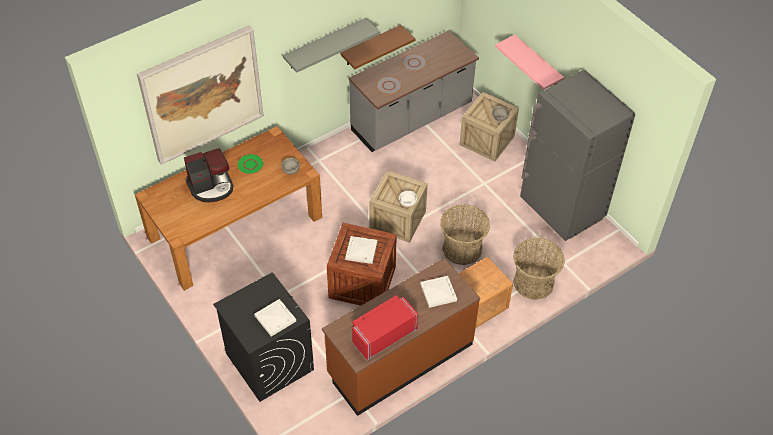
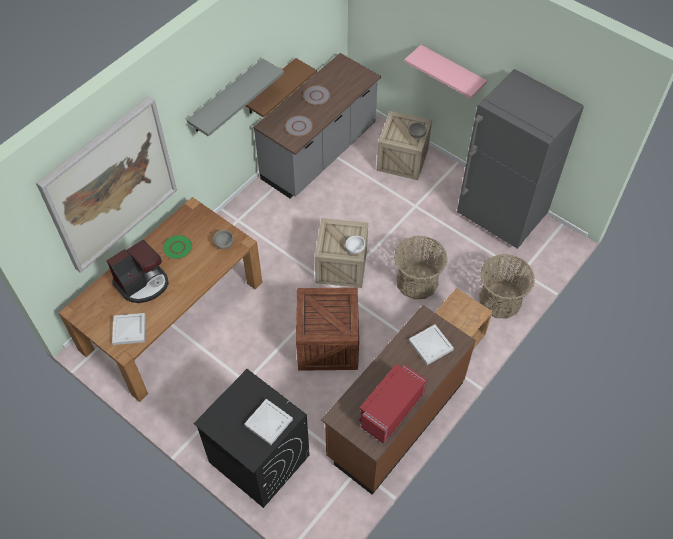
camera: 15 degrees left, 5 degrees up
(361, 251) = (326, 315): white tray -> white tray (128, 330)

